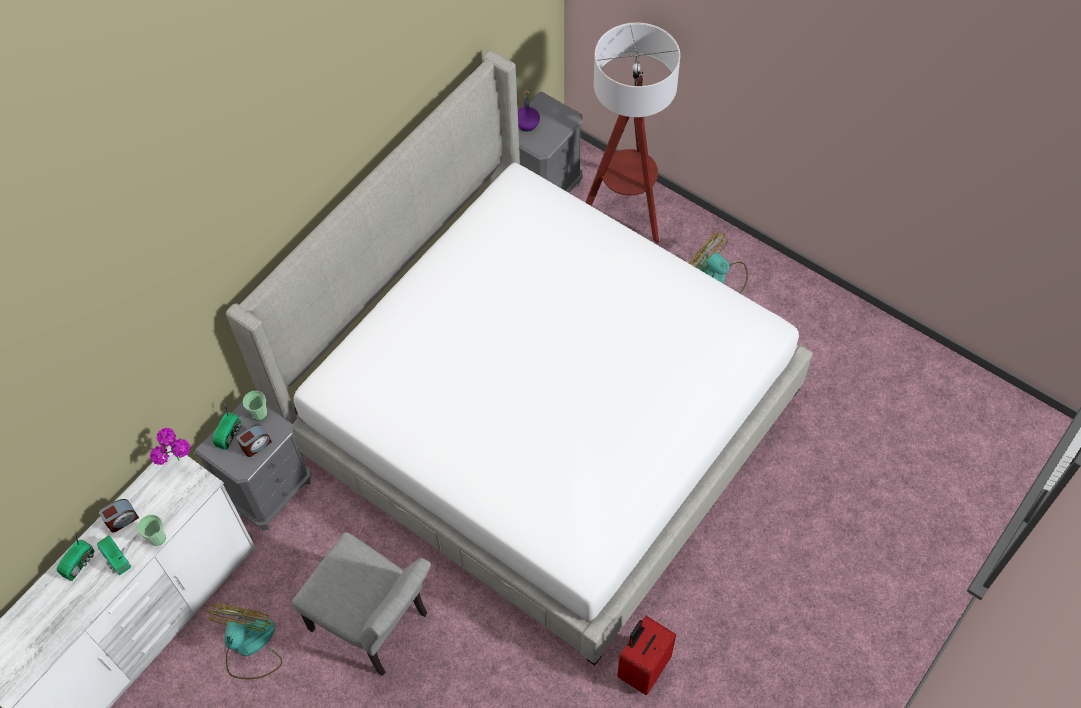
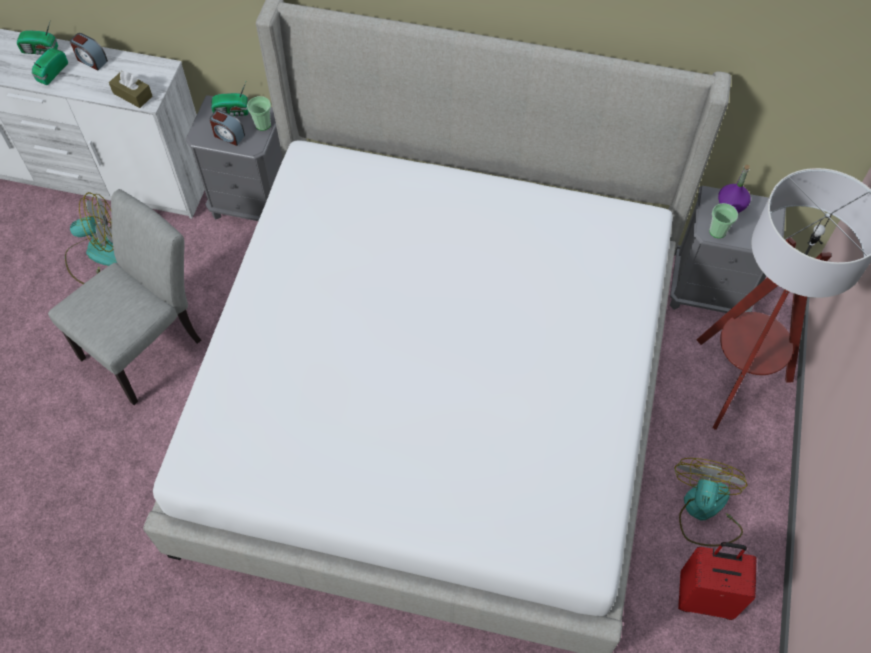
camera: 65 degrees right, 0 degrees up
(157, 537) = (82, 91): cup -> cup (717, 231)
(180, 466) = (160, 76): potted plant -> none
(189, 495) = (132, 94): none -> brown tissue box
(376, 626) = (148, 343): grey chair -> grey chair turned 150 degrees counterclockwise
(643, 668) = (182, 608): red suitcase -> red suitcase (705, 596)

